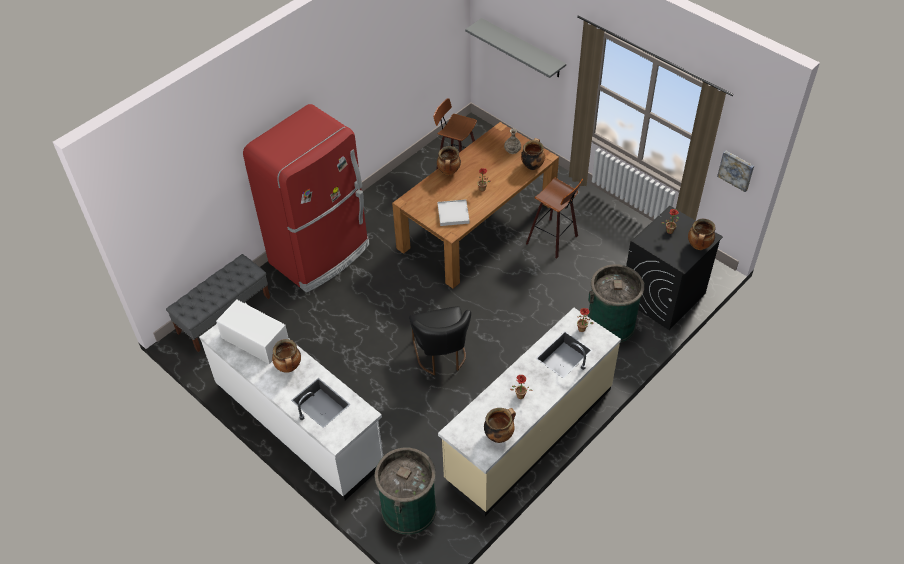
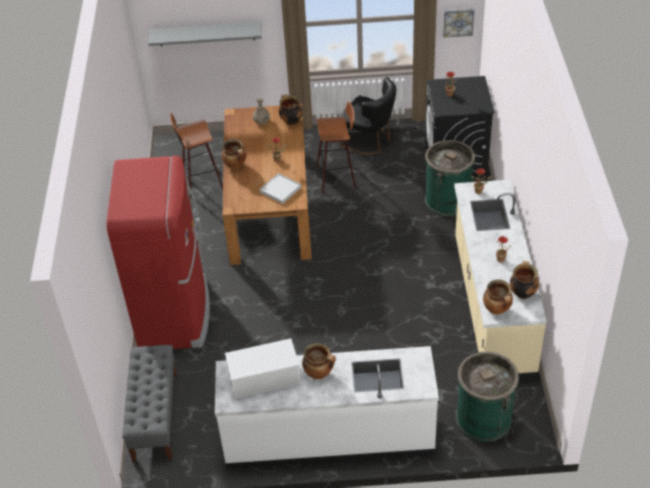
camera: 45 degrees left, 5 degrees down
(441, 356) = (366, 307): black chair -> black chair (369, 141)
(699, 246) = (479, 91): cooking pot -> cooking pot (497, 310)

